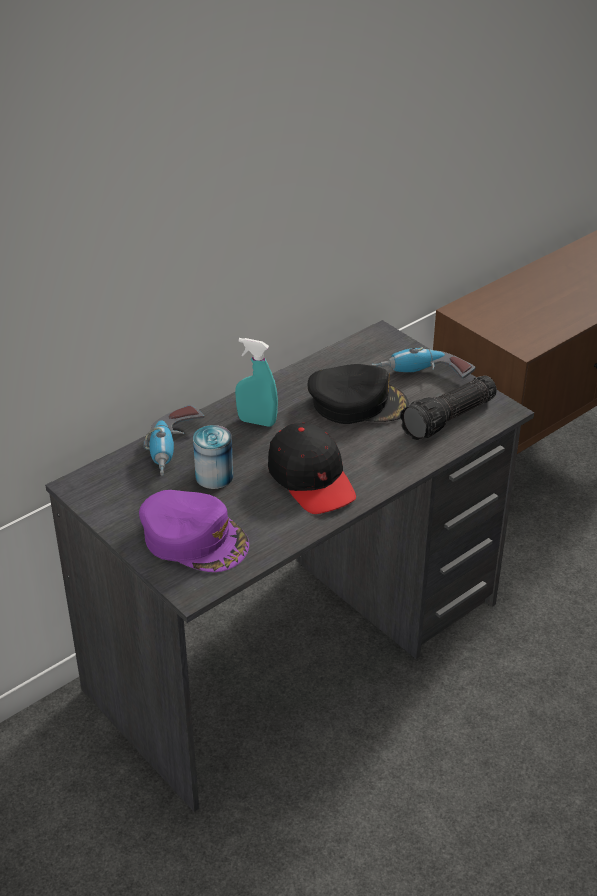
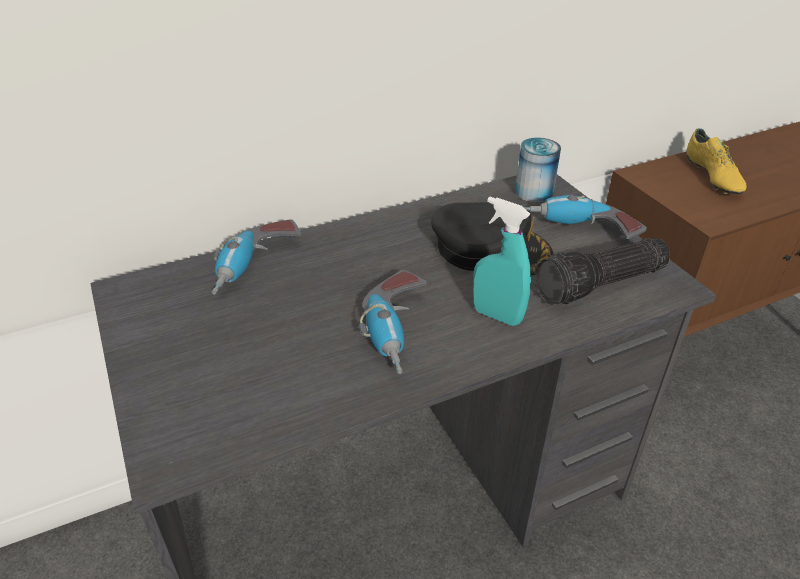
camera: 15 degrees right, 0 degrees up
(194, 538) = (213, 385): purple cap -> none
(214, 476) = (282, 307): can -> can (534, 192)
(257, 421) = (364, 251): turquoise spray bottle -> turquoise spray bottle (497, 316)
(311, 479) = (399, 332): black cap -> power drill
(522, 304) = (712, 177): none -> yellow shoe

